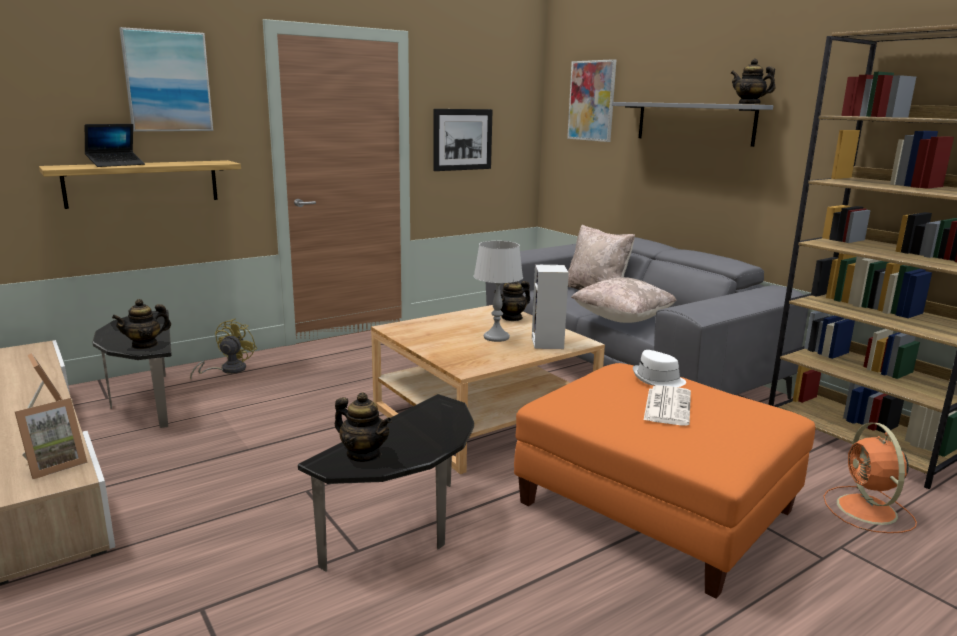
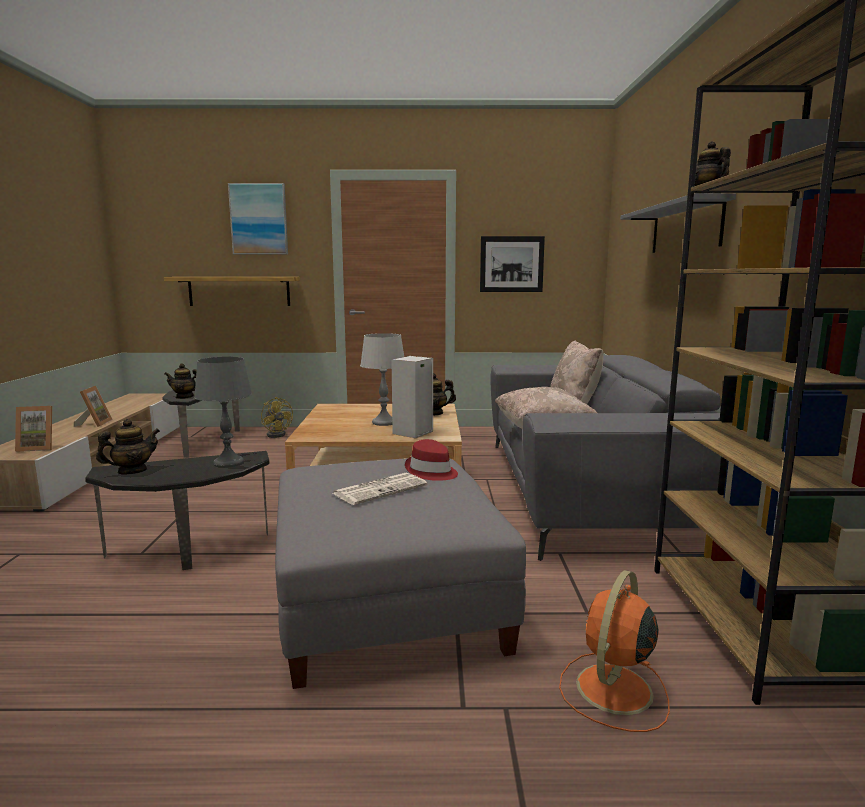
camera: 35 degrees right, 5 degrees down
(116, 164) = (217, 276): laptop -> none
(227, 370) = (278, 434): yellow fan -> yellow fan turned 90 degrees clockwise
(364, 454) = (132, 471): teapot -> teapot turned 105 degrees counterclockwise
(439, 417) = (228, 463): none -> grey table lamp
(591, 101) = (631, 220): picture -> none
(655, 506) = (388, 601): orange ottoman -> grey ottoman
(658, 379) = (431, 472): white hat -> red hat

